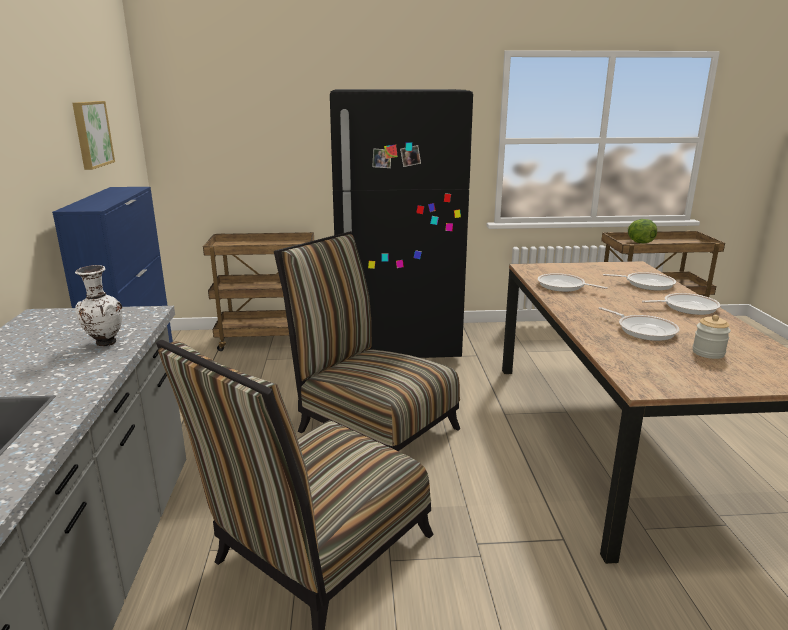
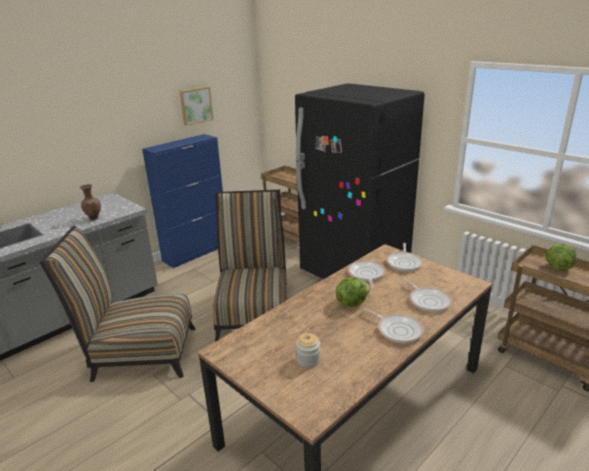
camera: 50 degrees right, 5 degrees up
(104, 343) = (93, 218): white vase -> brown vase
(611, 306) = (351, 302): none -> lettuce
(644, 330) = (320, 326): frying pan -> frying pan (405, 263)

